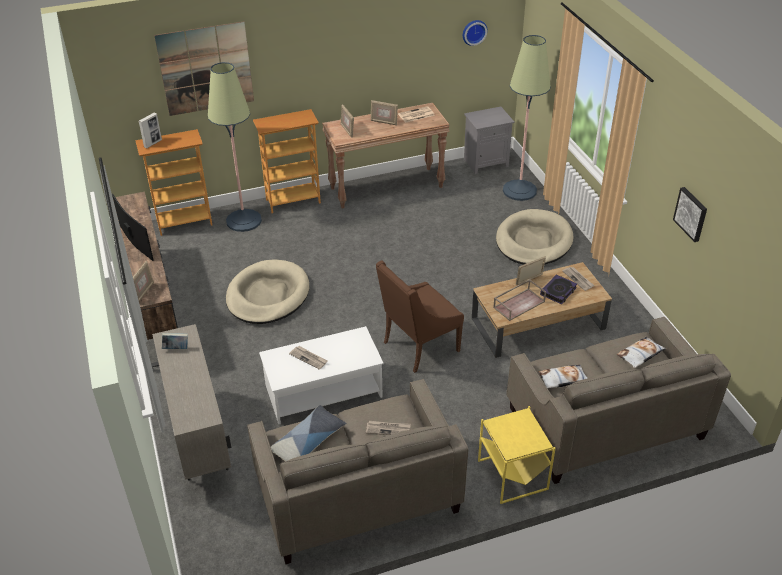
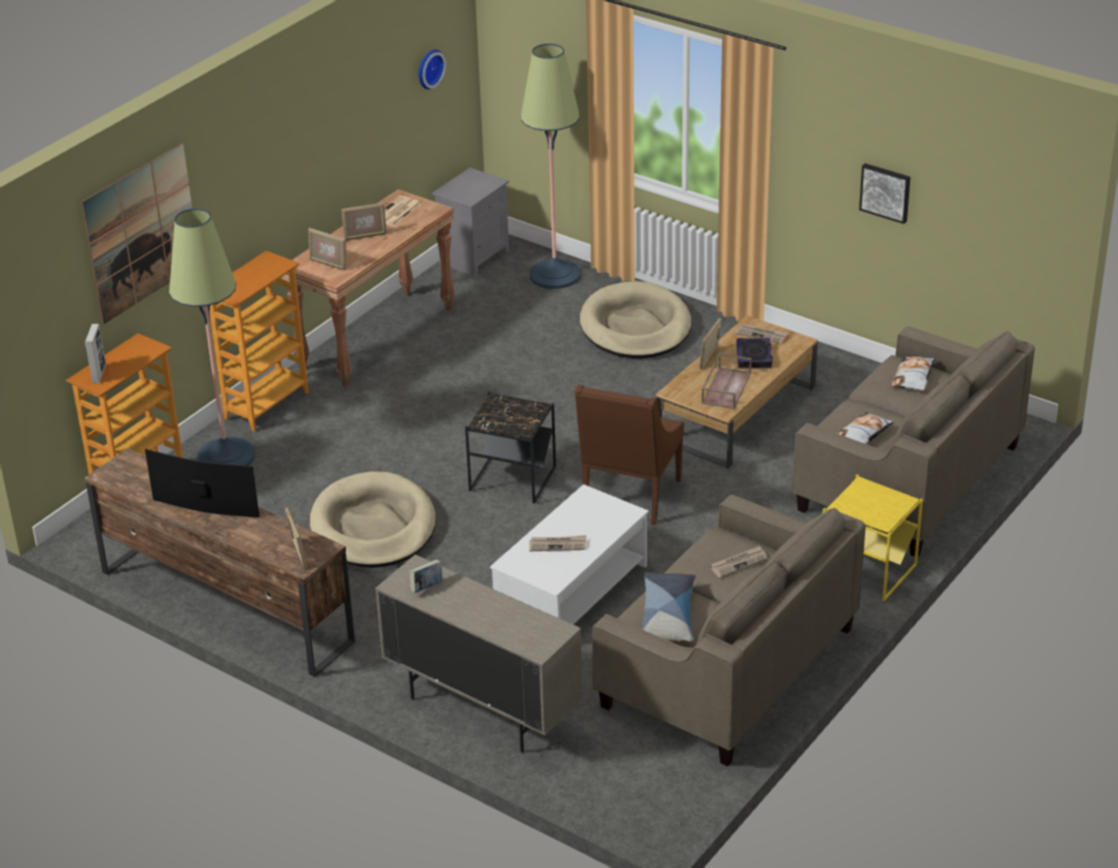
camera: 35 degrees left, 5 degrees down
(367, 302) = (512, 479): none -> black side table

